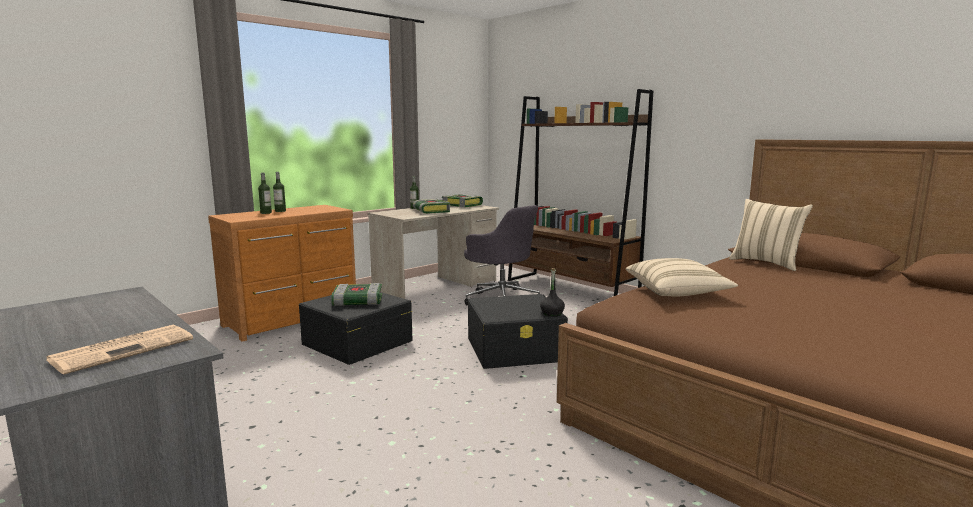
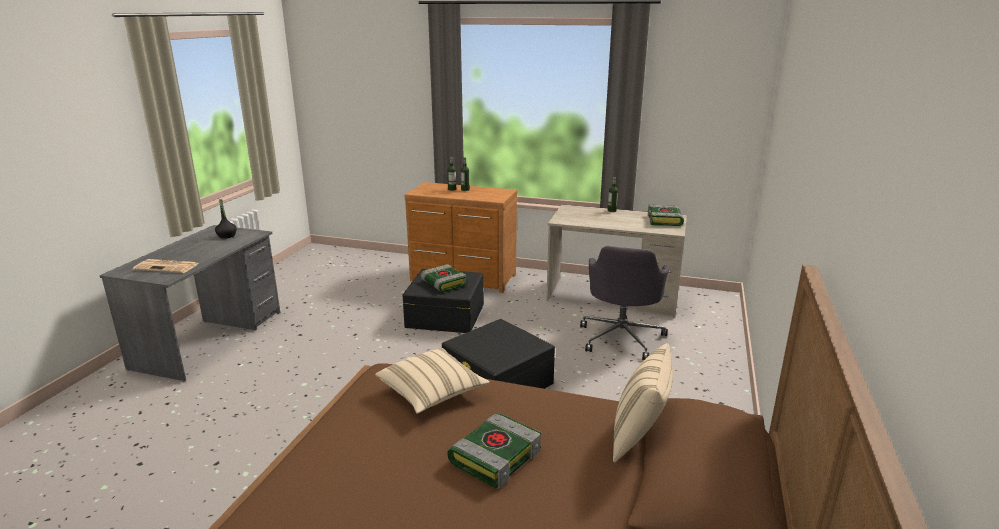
camera: 60 degrees right, 10 degrees up
(430, 211) = (605, 219): book -> book (495, 456)
(552, 313) = (495, 365): black bottle -> black bottle (227, 236)
(570, 289) = (714, 365): brown bookcase -> none

